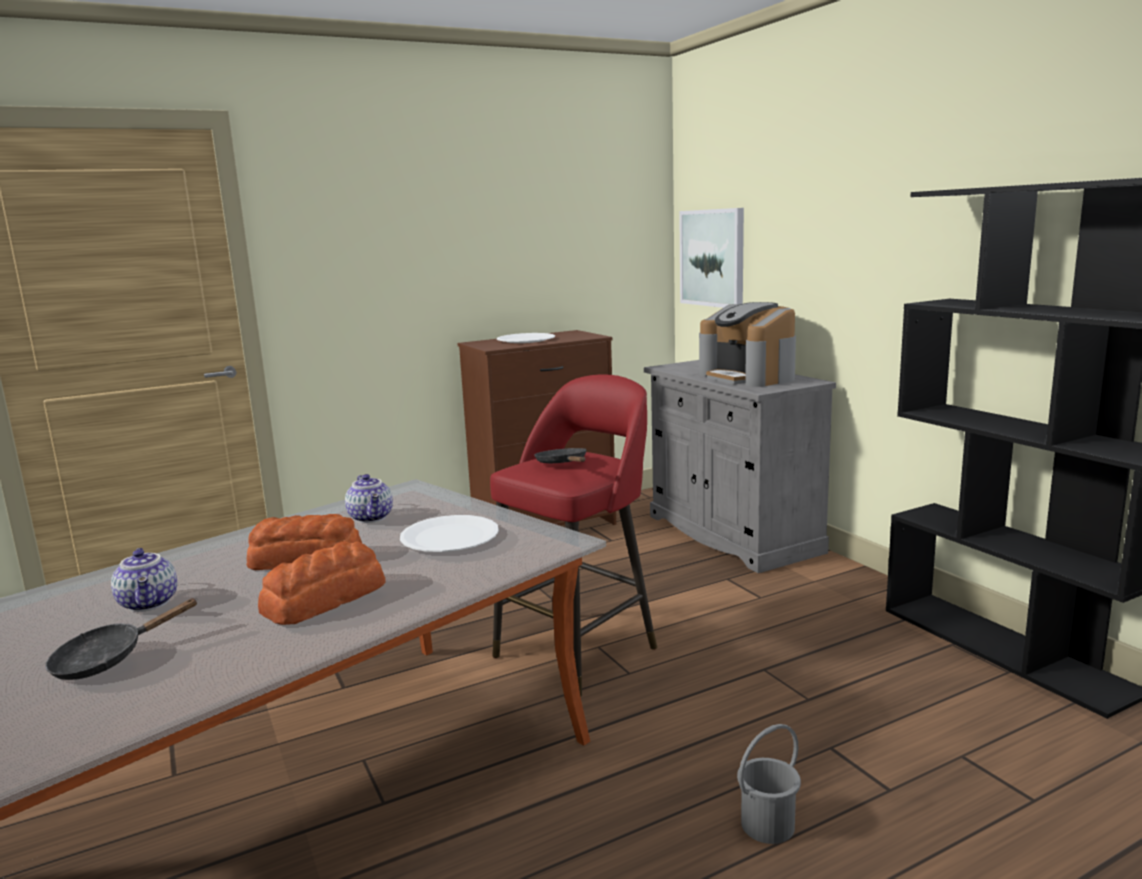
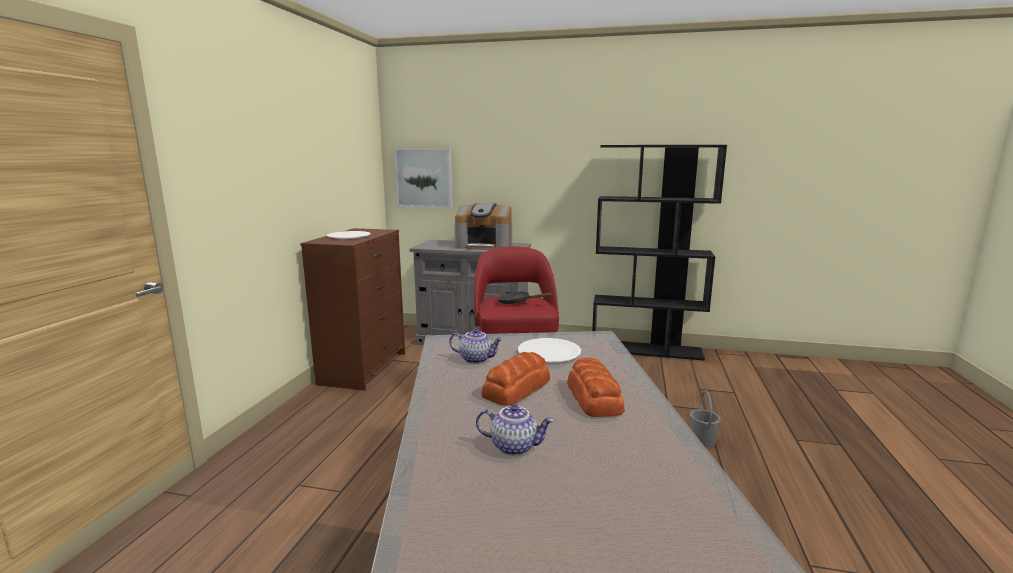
camera: 50 degrees left, 0 degrees up
(108, 659) = (600, 475): black frying pan -> none

